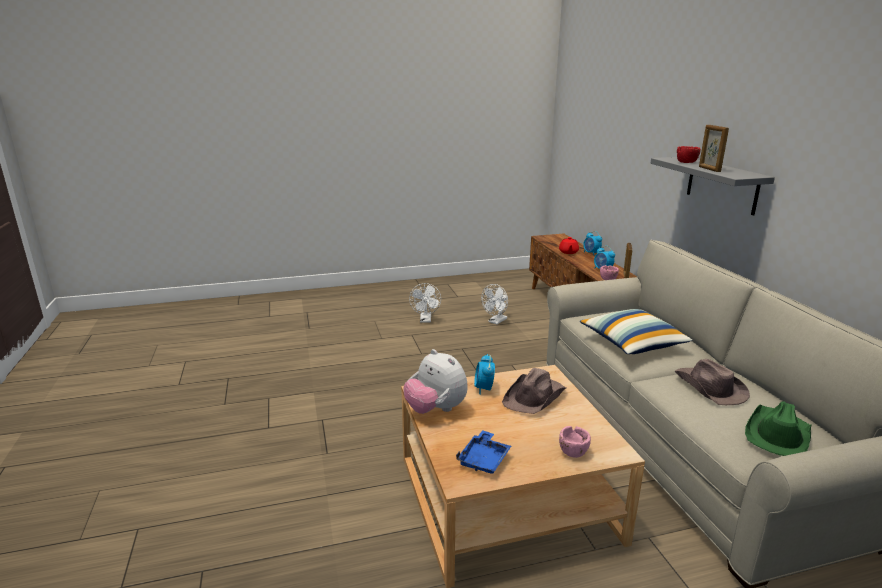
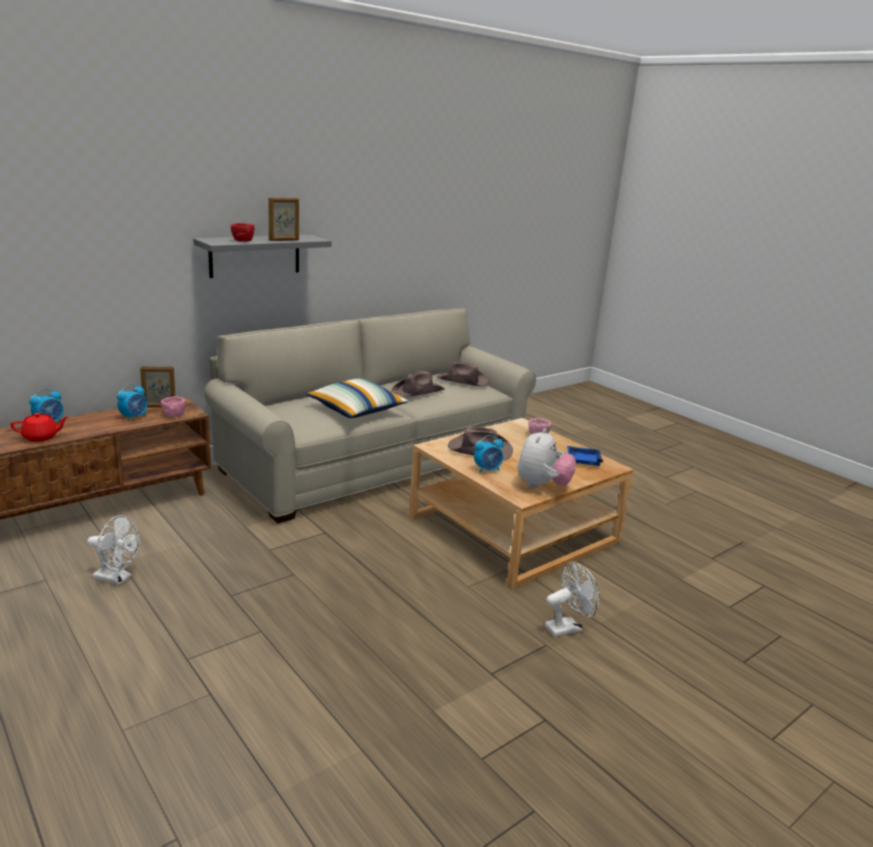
camera: 115 degrees left, 0 degrees up
(425, 320) = (114, 657): white fan -> white fan (567, 627)
(777, 434) = (463, 381): green hat -> brown hat

